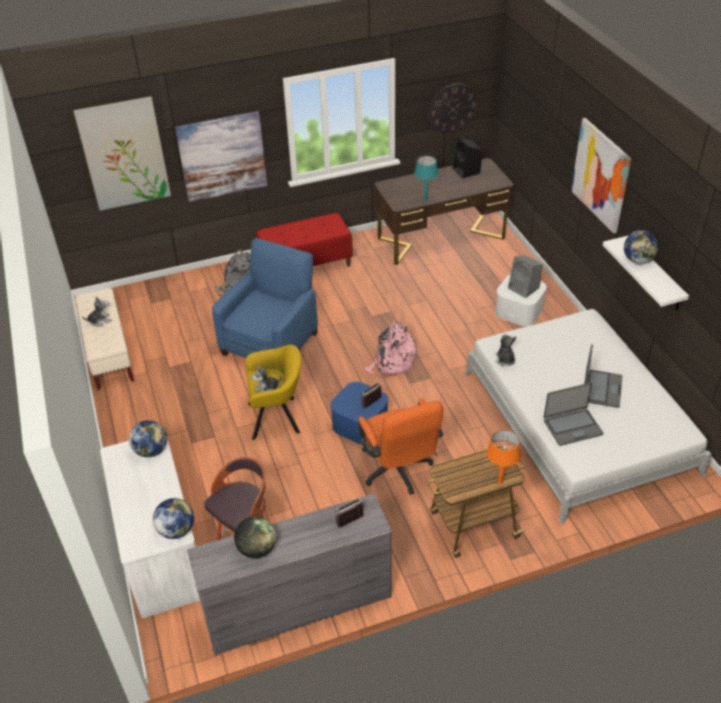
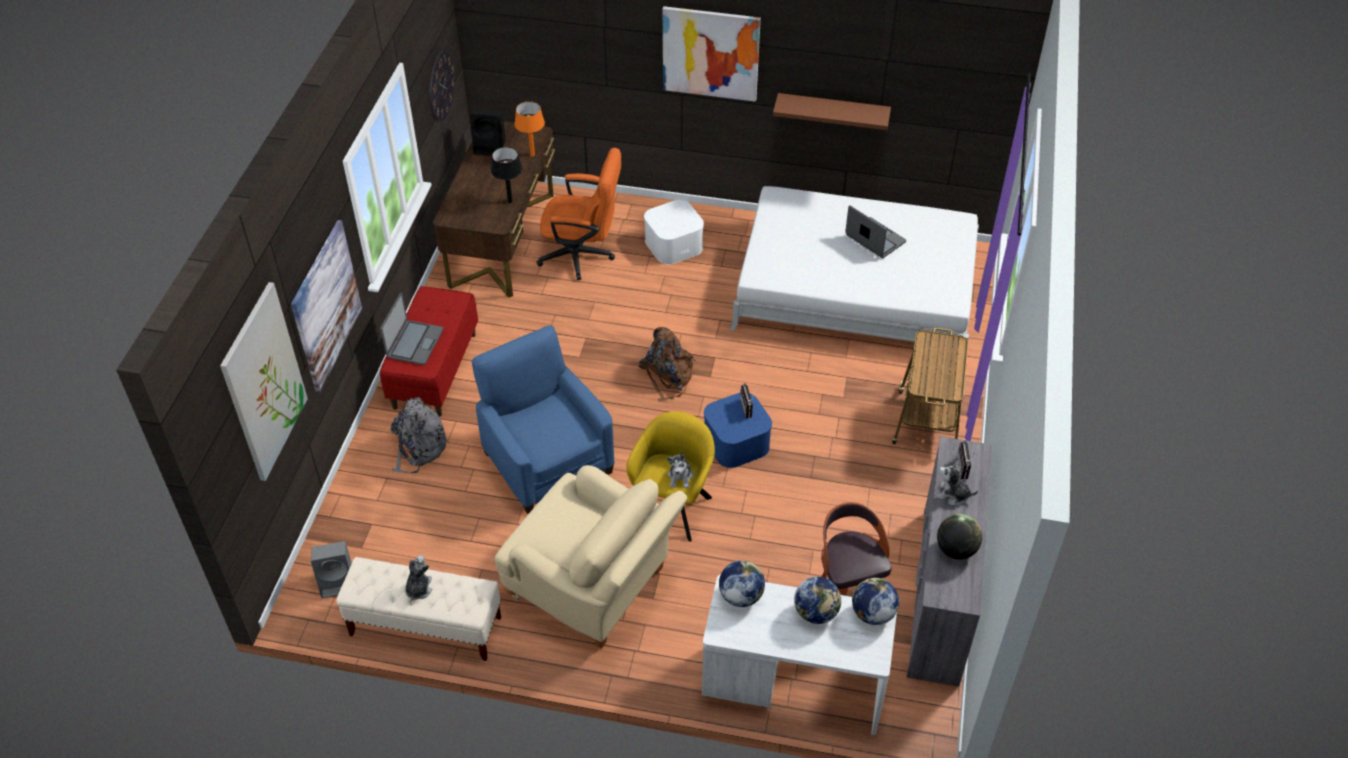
camera: 60 degrees left, 5 degrees up
(182, 411) = (594, 588): none -> beige armchair
(392, 362) = (667, 375): pink backpack -> brown backpack
(398, 472) = (824, 443): orange office chair -> orange office chair (583, 255)
(425, 200) = (510, 201): turquoise table lamp -> black table lamp
(500, 482) = (960, 355): orange table lamp -> orange table lamp (532, 155)
(505, 360) = (785, 279): plush toy -> plush toy (953, 495)
(524, 288) = (675, 217): grey speaker -> grey speaker (338, 581)
(572, 427) = (907, 282): laptop -> laptop (414, 343)
(638, 260) = (819, 107): globe -> globe (816, 612)
(655, 274) = (833, 111): white shelf -> brown shelf

